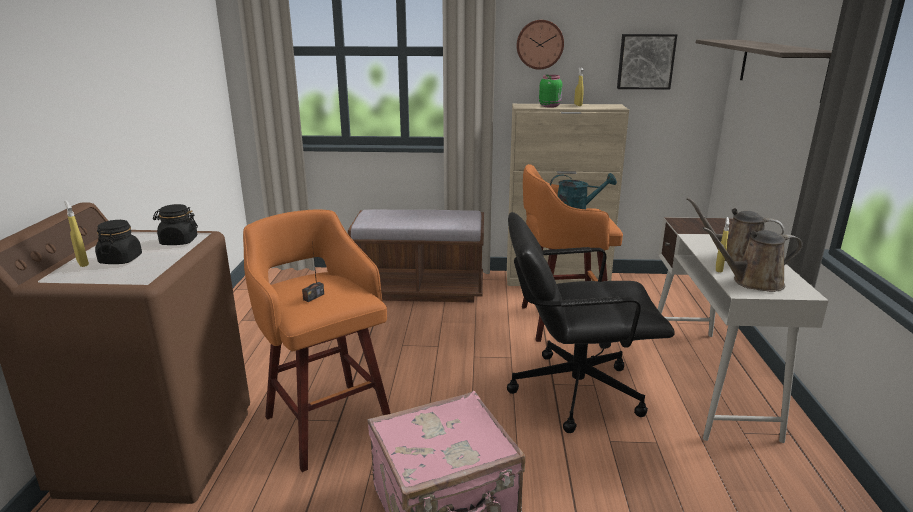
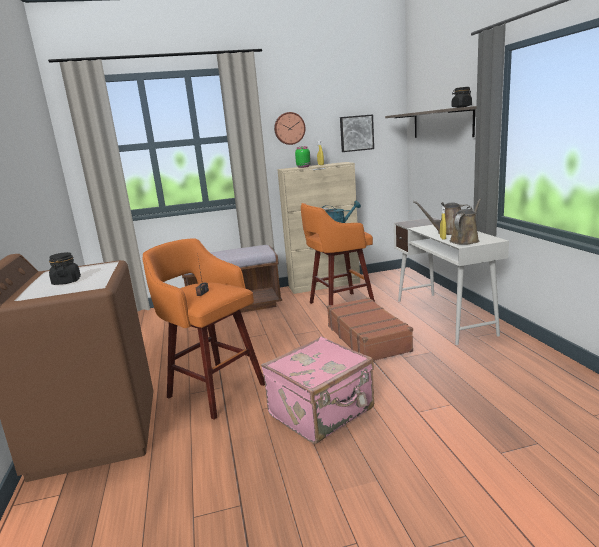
camera: 15 degrees left, 5 degrees down
(83, 263) = (38, 288): yellow spray bottle -> none
(179, 241) = (99, 268): black jar -> black jar (461, 107)
(574, 390) = (368, 338): black office chair -> brown suitcase
(753, 282) = (465, 240): brown watering can -> brown watering can turned 150 degrees clockwise

